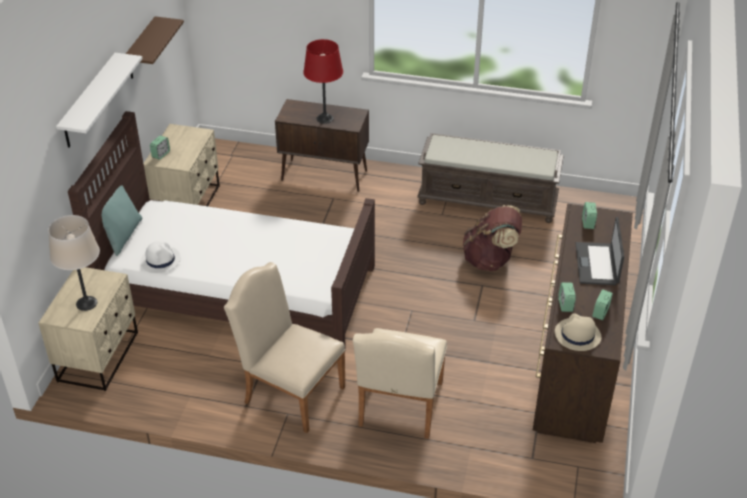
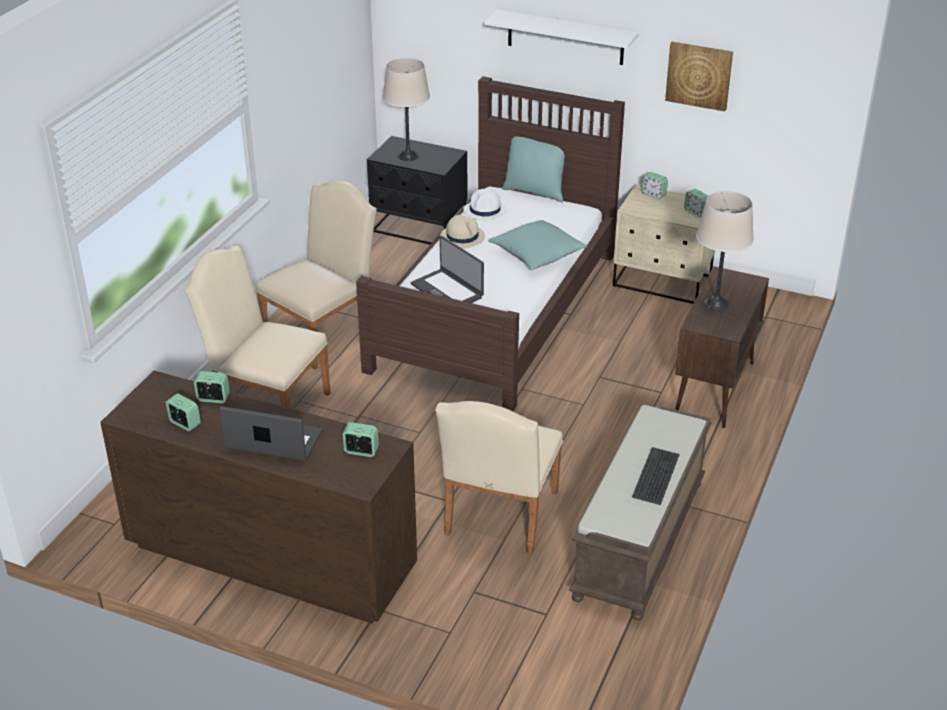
camera: 100 degrees right, 5 degrees down
(99, 356) = (419, 228): beige nightstand -> black nightstand
(140, 49) = (699, 75): brown shelf -> picture
(189, 134) = (696, 212): none -> alarm clock
(235, 223) = (537, 255): none -> turquoise pillow
(297, 266) = (447, 290): none -> laptop
(324, 118) = (716, 303): red table lamp -> beige table lamp
(490, 260) = (499, 518): brown backpack -> beige chair
(496, 150) = (656, 476): none -> keyboard
(577, 335) = (159, 397): beige hat -> beige hat (462, 236)

